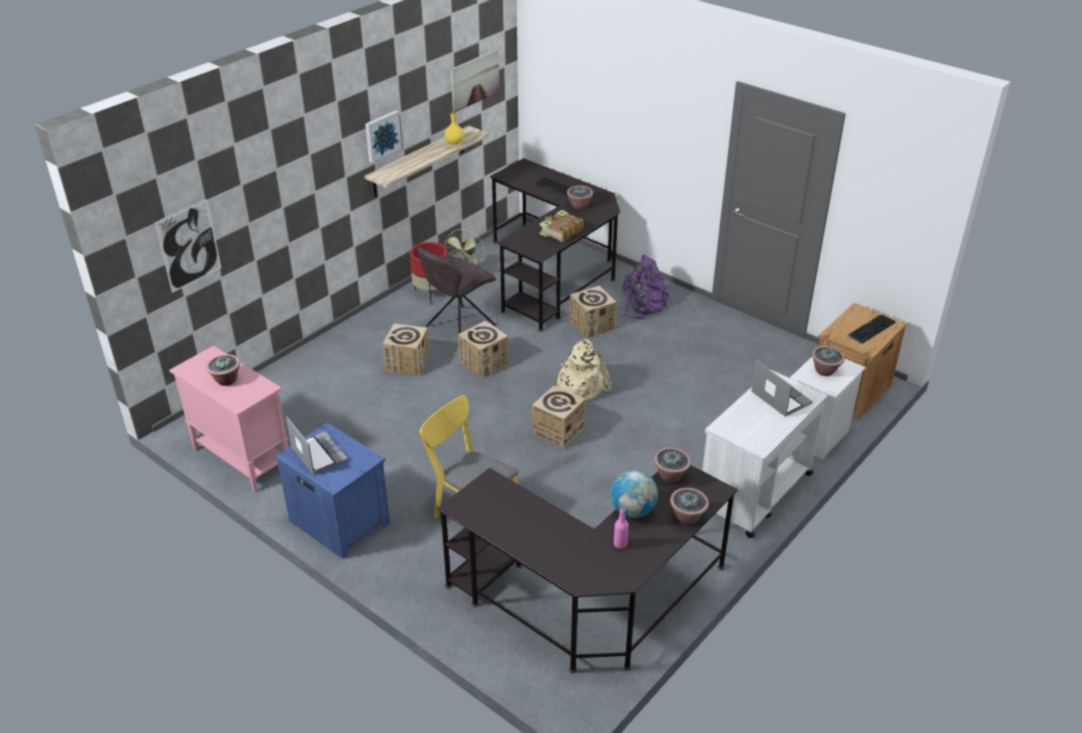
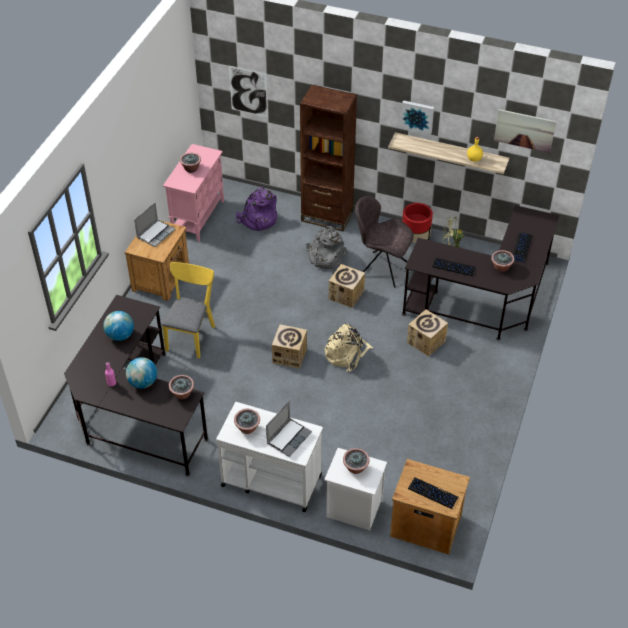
camera: 70 degrees right, 10 degrees up
(336, 345) = (327, 216): none -> brown bookcase
(339, 521) = (161, 278): blue nightstand -> brown nightstand
(407, 363) = (325, 257): cardboard box -> grey backpack
(527, 518) = (120, 335): none -> globe
(560, 232) = (453, 267): book -> keyboard
(643, 304) = (474, 366): purple backpack -> purple backpack (258, 220)
(687, 517) = (145, 410): potted plant -> potted plant (247, 428)

